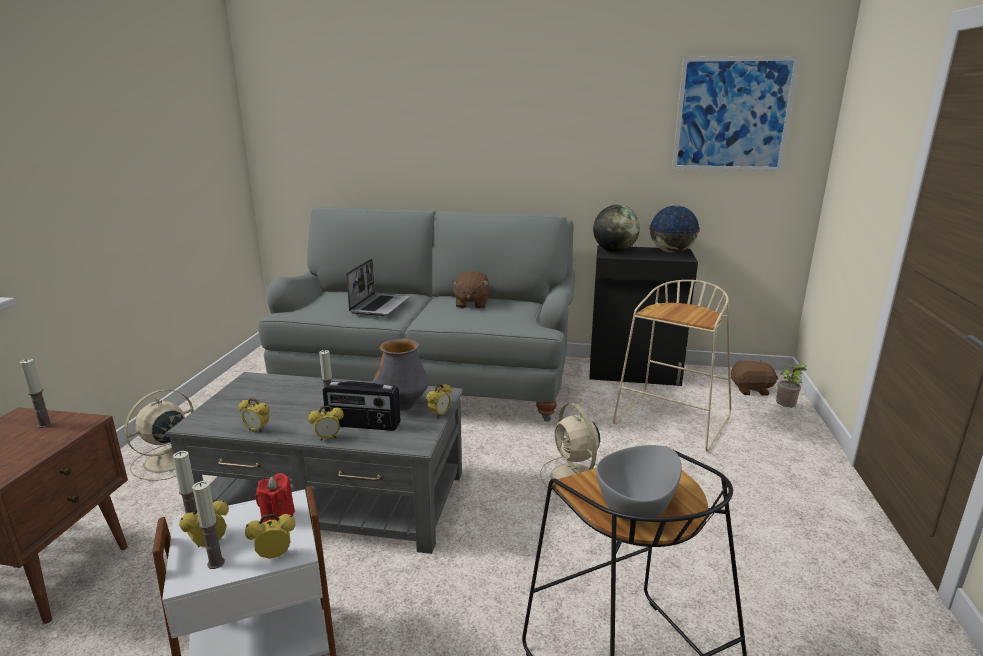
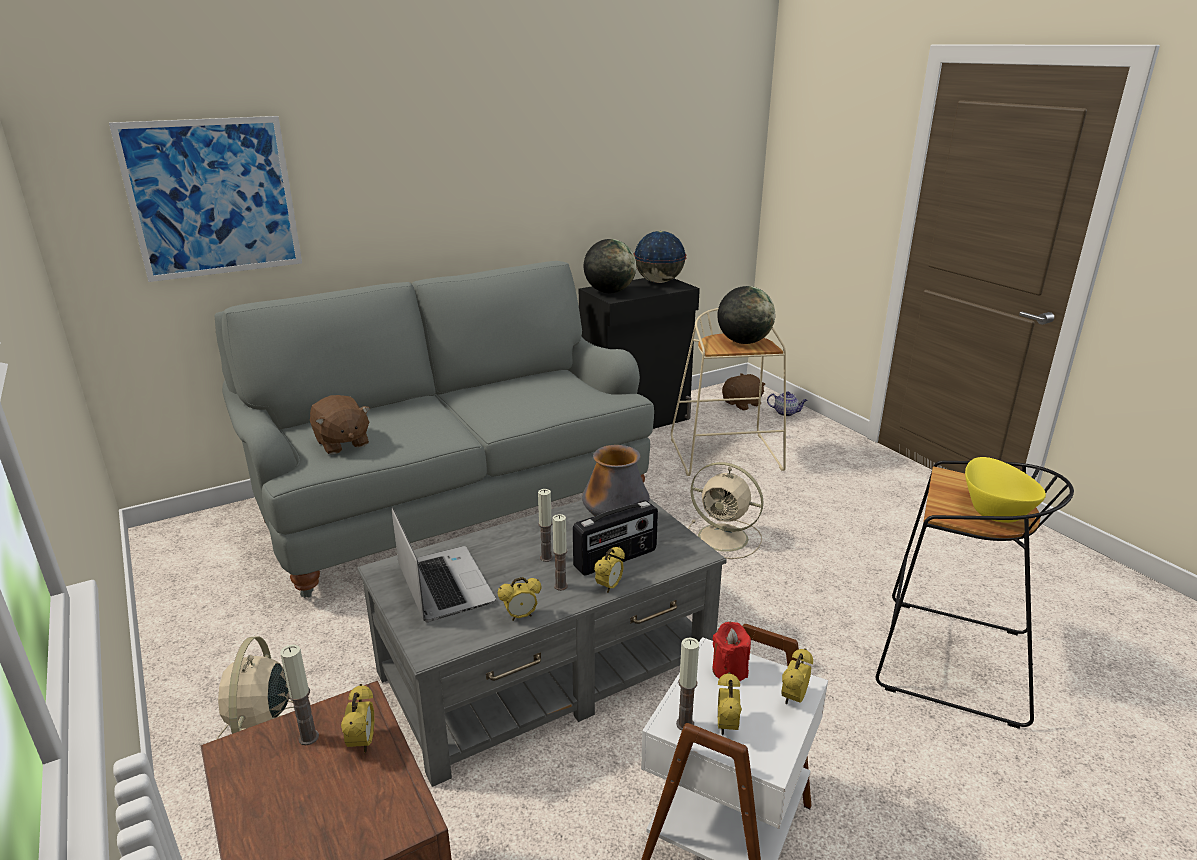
camera: 40 degrees left, 5 degrees up
(216, 563) = (764, 735): candle -> candle (560, 586)
(379, 306) = (413, 424): laptop -> laptop (443, 585)
(439, 415) = (663, 518): alarm clock -> alarm clock (363, 743)
(471, 304) = (510, 390): brown plush toy -> brown plush toy (342, 443)
(638, 506) = (994, 510): grey bowl -> yellow bowl
(689, 313) = (743, 342): none -> globe
(732, 115) = (689, 127): picture -> picture (213, 198)
(786, 410) = (786, 413): potted plant -> teapot

